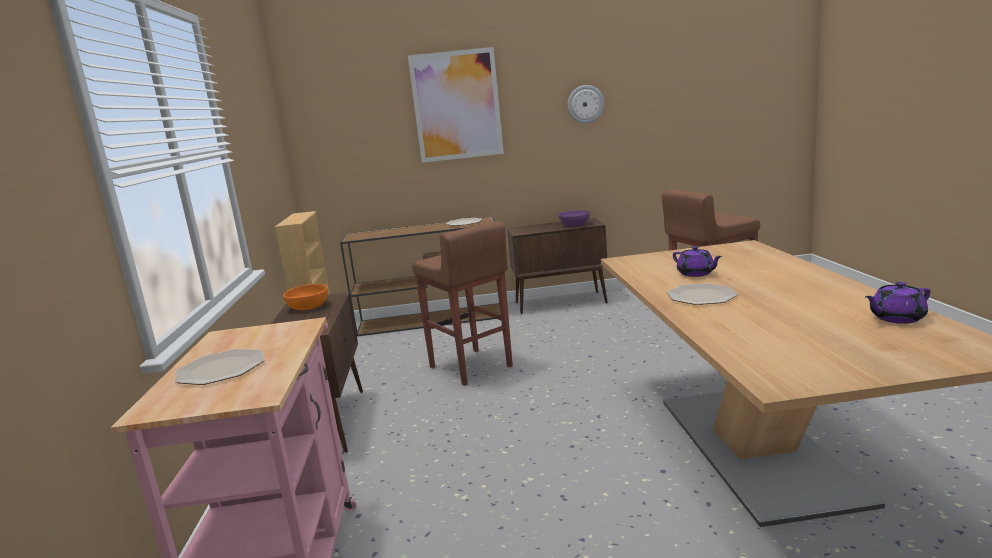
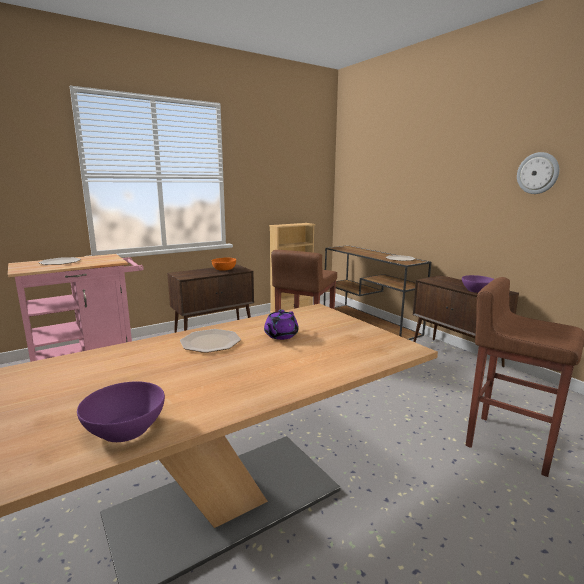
camera: 60 degrees right, 0 degrees up
(456, 105) = (426, 164): picture -> none
(896, 318) = (125, 428): purple teapot -> purple bowl

